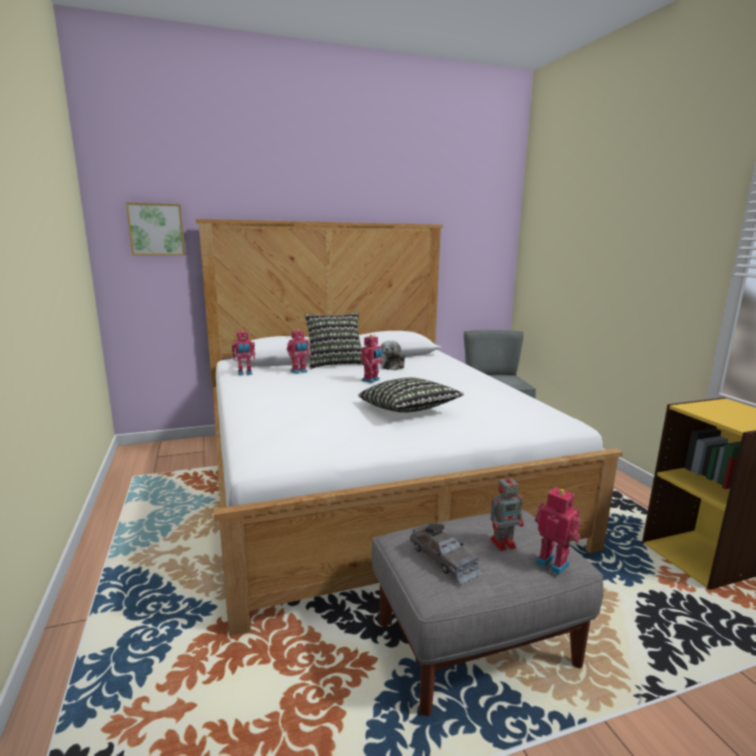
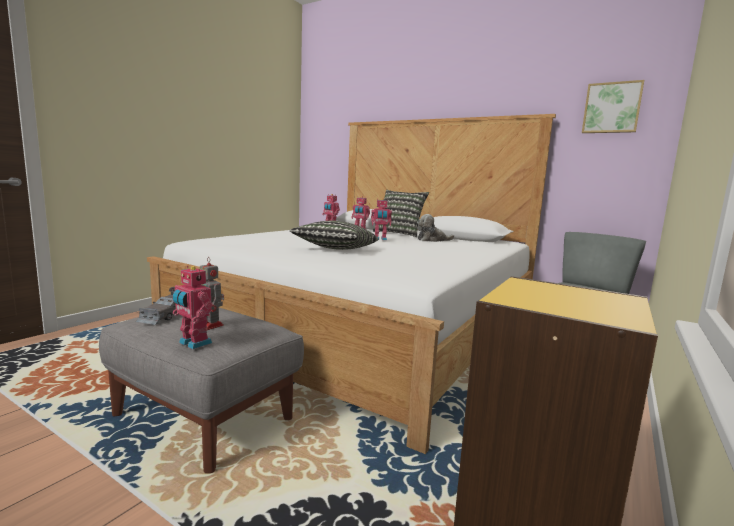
camera: 50 degrees right, 5 degrees down
(156, 229) = (331, 132): picture -> picture (611, 108)
(553, 563) = (193, 343): toy robot -> toy robot turned 120 degrees clockwise

